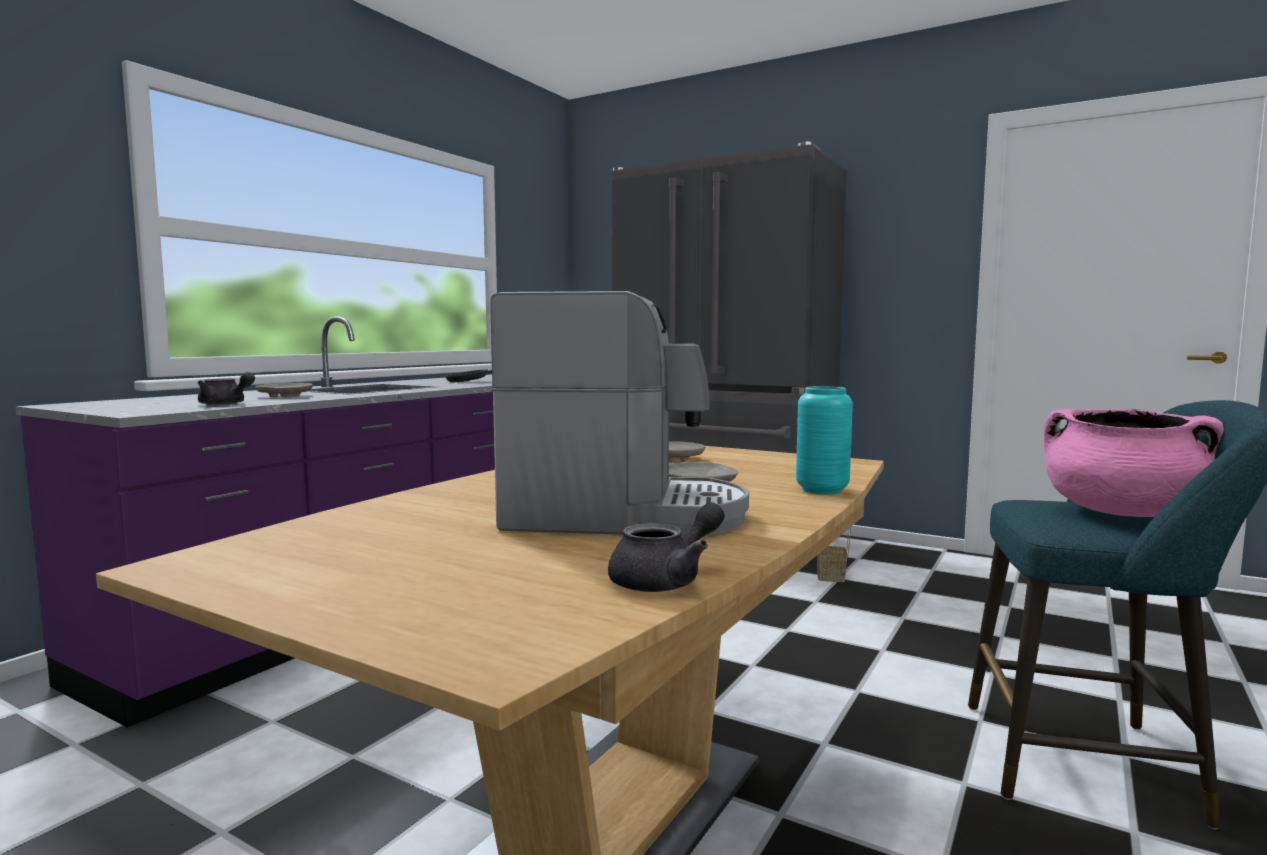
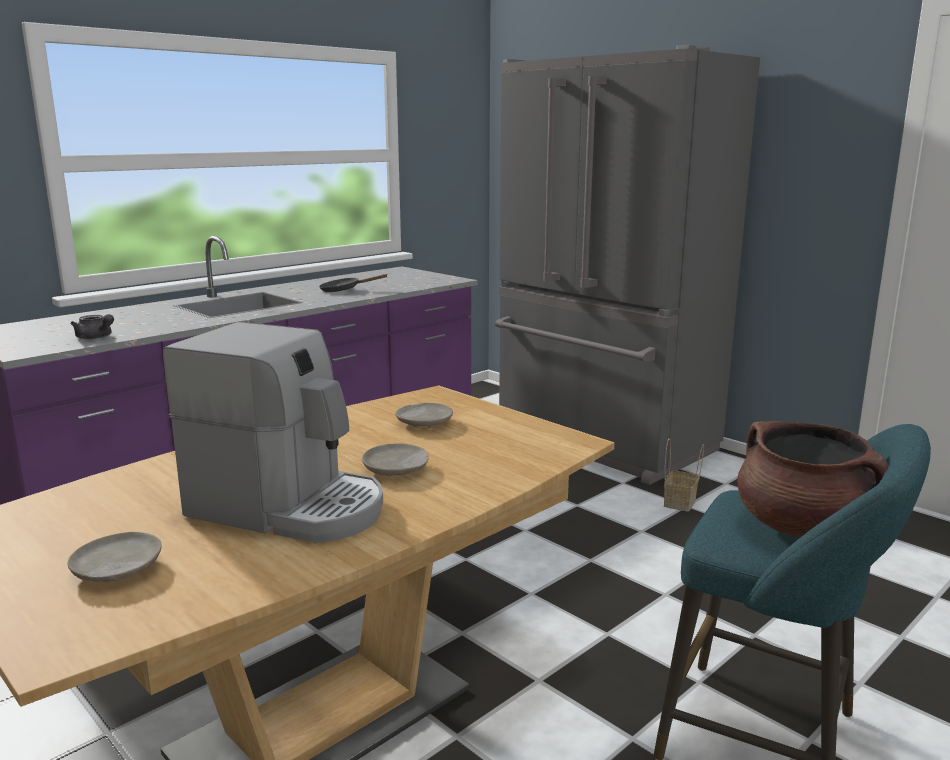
camera: 15 degrees right, 10 degrees up
(284, 396) = (154, 321): beige plate -> beige plate (117, 570)
(666, 580) = (231, 593): grey teapot -> none
(822, 490) = (490, 487): turquoise vase -> none
(1122, 513) = (805, 529): pink cooking pot -> brown cooking pot

